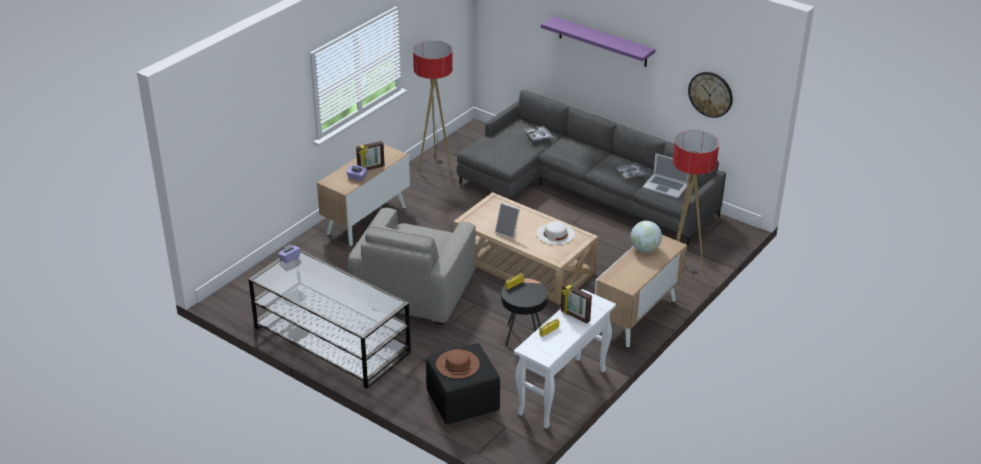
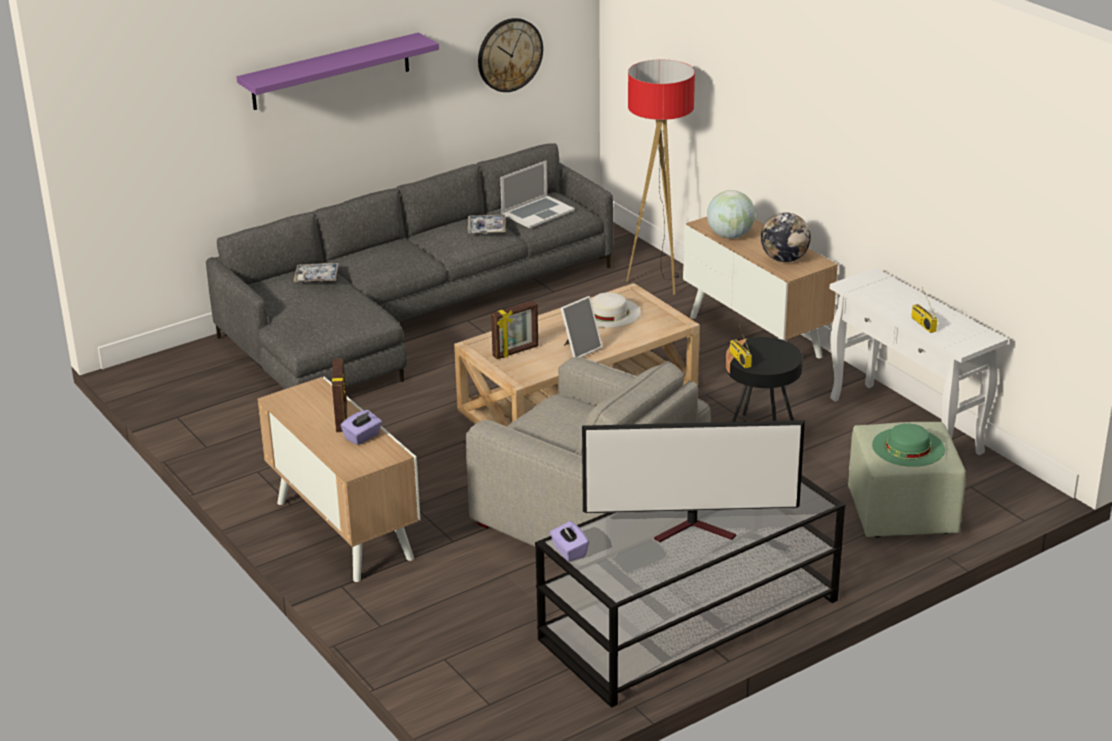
camera: 70 degrees left, 5 degrees down
(321, 293) = (696, 530): none -> television
(435, 167) = (230, 432): floor lamp -> none
(457, 364) = (908, 447): brown hat -> green hat
(462, 403) = (903, 514): black ottoman -> green ottoman
(575, 316) = (894, 300): picture frame -> picture frame (516, 352)
(626, 274) = (784, 259): none -> globe

